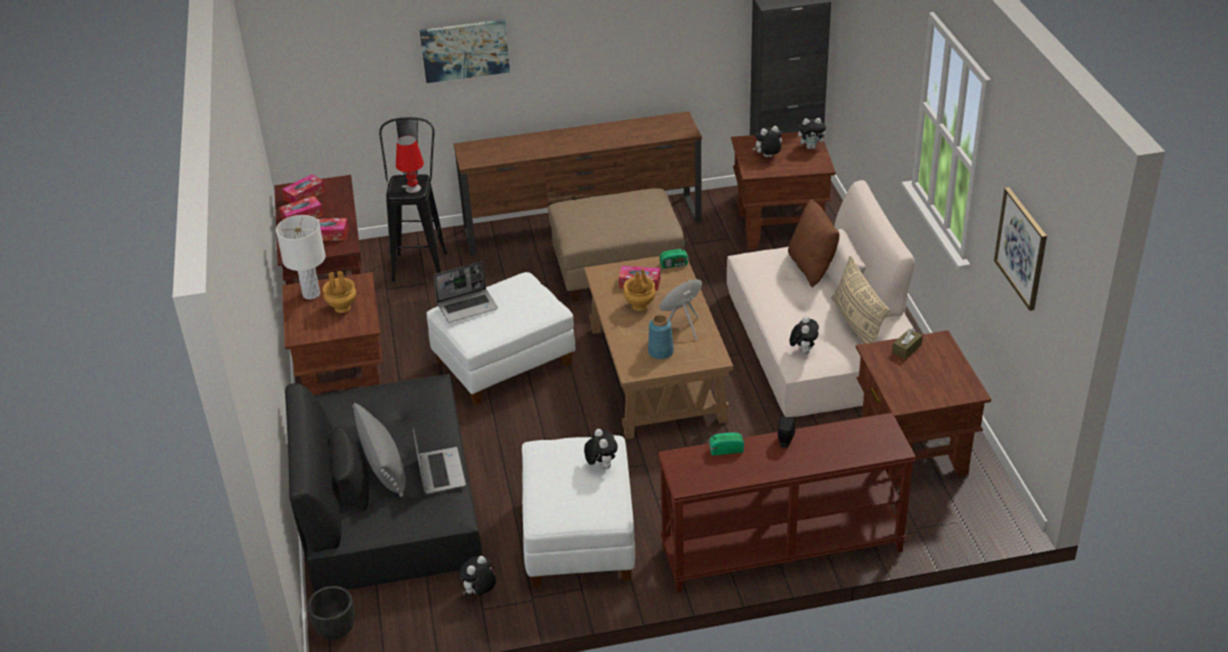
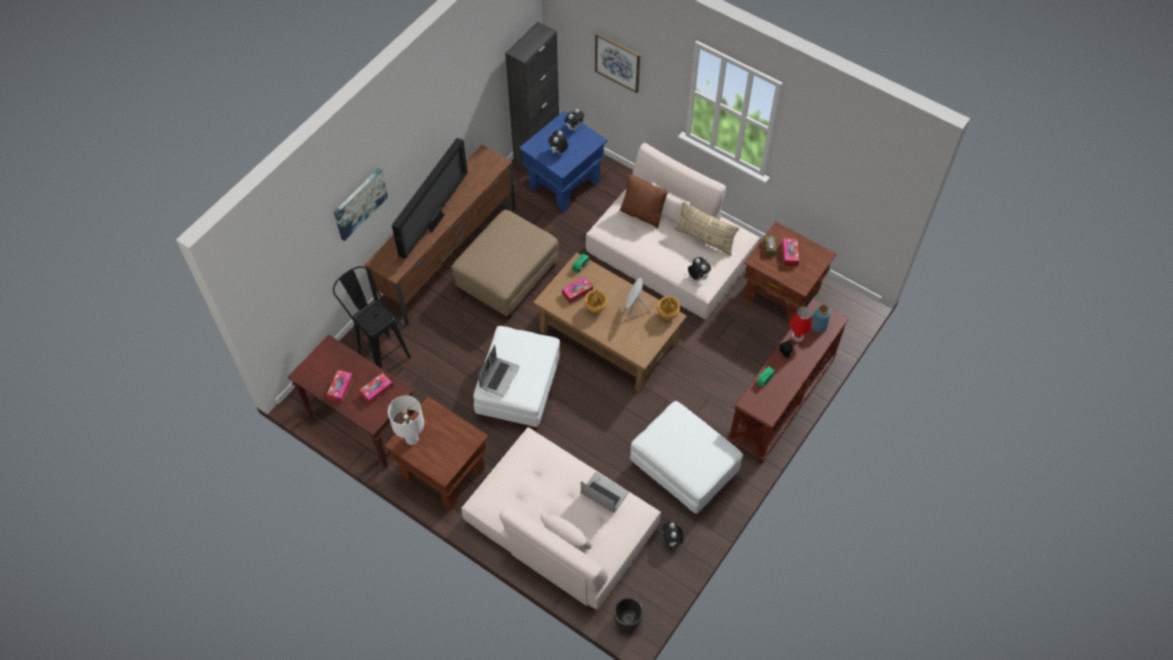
camera: 45 degrees left, 20 degrees up
(305, 195) = (320, 371): tissue box -> tissue box (789, 254)
(342, 308) = (444, 435): brown vase -> brown vase (667, 315)
(383, 464) = (568, 512): grey pillow -> none
(389, 499) = (561, 525): black sofa -> beige sofa
(413, 188) = (380, 317): red table lamp -> red table lamp (797, 336)
(562, 144) = (435, 221): none -> television
(601, 465) = (690, 428): plush toy -> none
(661, 352) = (641, 333): blue vase -> blue vase (818, 324)
(779, 227) = (564, 184): brown side table -> blue side table
(1021, 248) = (837, 171): picture -> picture (617, 62)

